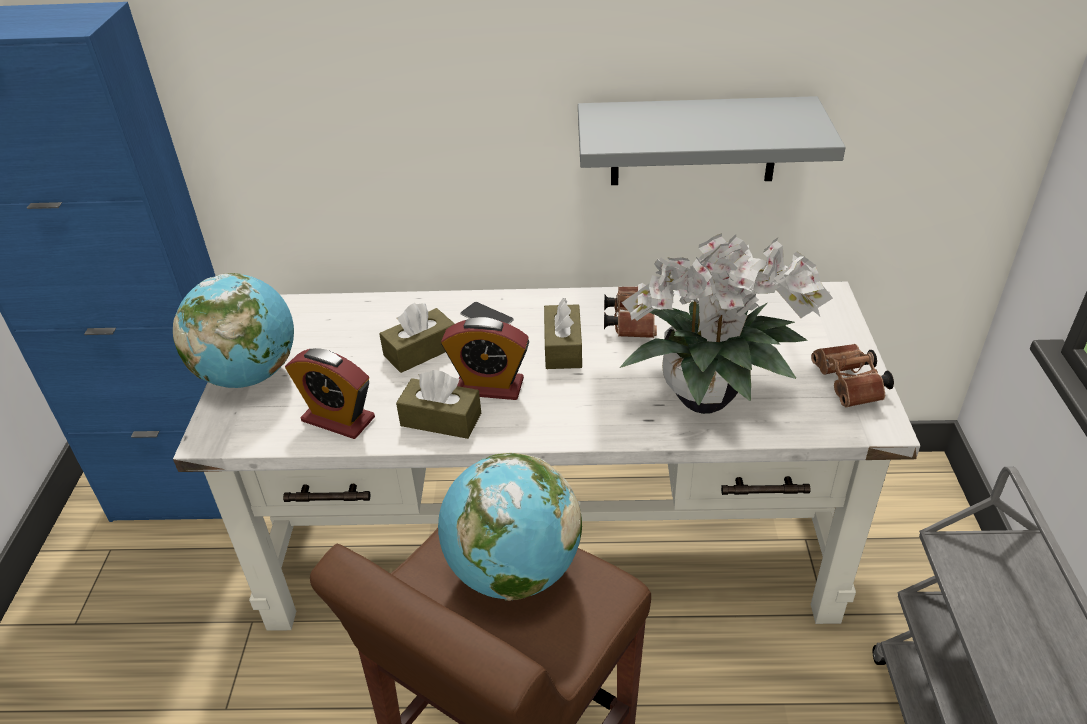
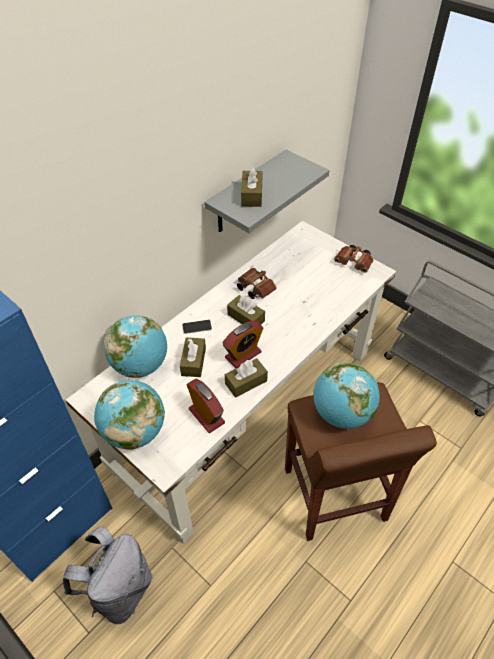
camera: 50 degrees left, 10 degrees up
(152, 611) = (119, 589): none -> grey backpack
(338, 419) = (206, 416): alarm clock -> alarm clock turned 105 degrees counterclockwise
(363, 314) = (140, 365): none -> globe
(655, 123) = (251, 195): none -> brown tissue box
(710, 401) = (323, 301): potted plant -> none

